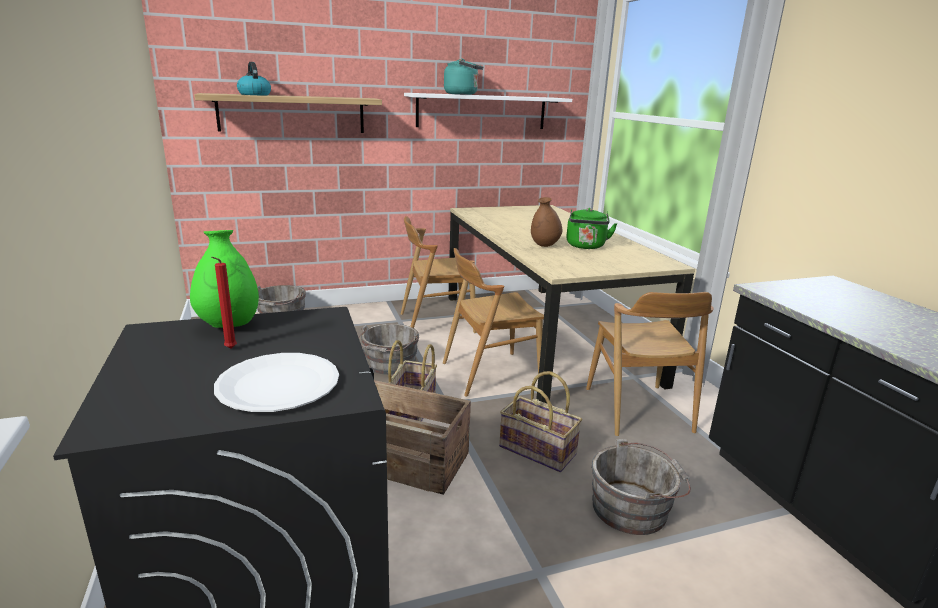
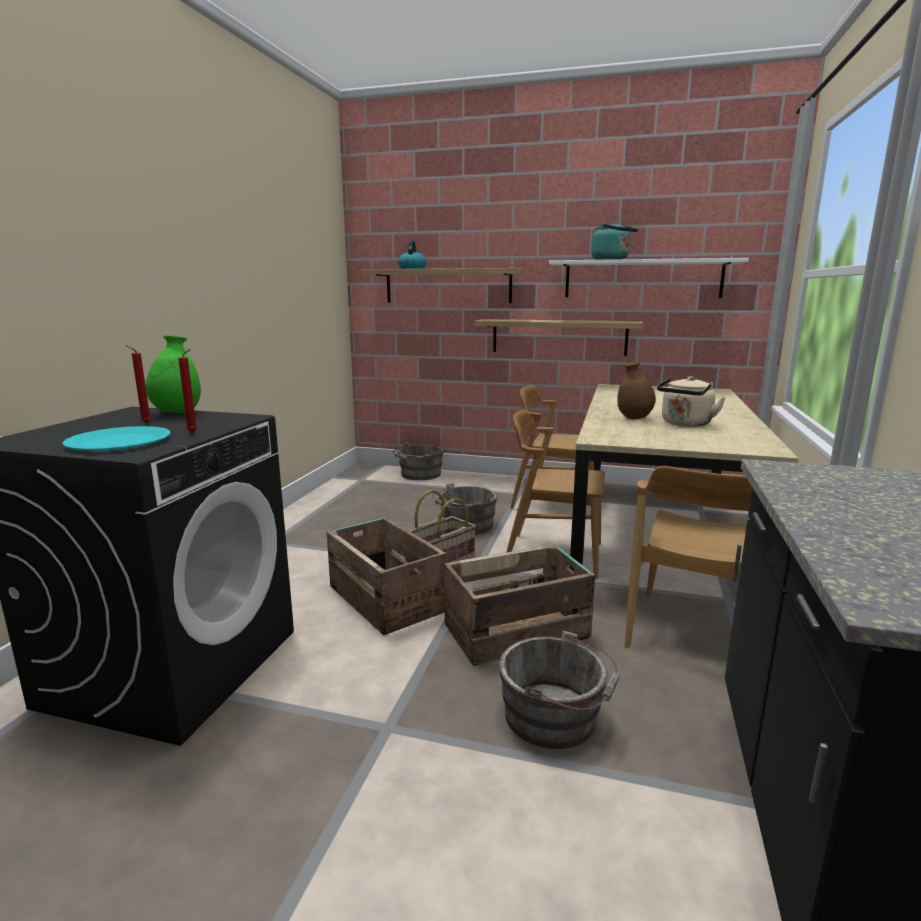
camera: 35 degrees right, 5 degrees down
(278, 385) = (119, 442): white plate -> turquoise plate
(328, 349) = (194, 432): none -> red candle
(411, 165) = (558, 337): none -> shelf
(538, 450) = (518, 631): basket -> crate
(586, 246) = (685, 424): green kettle -> beige kettle

